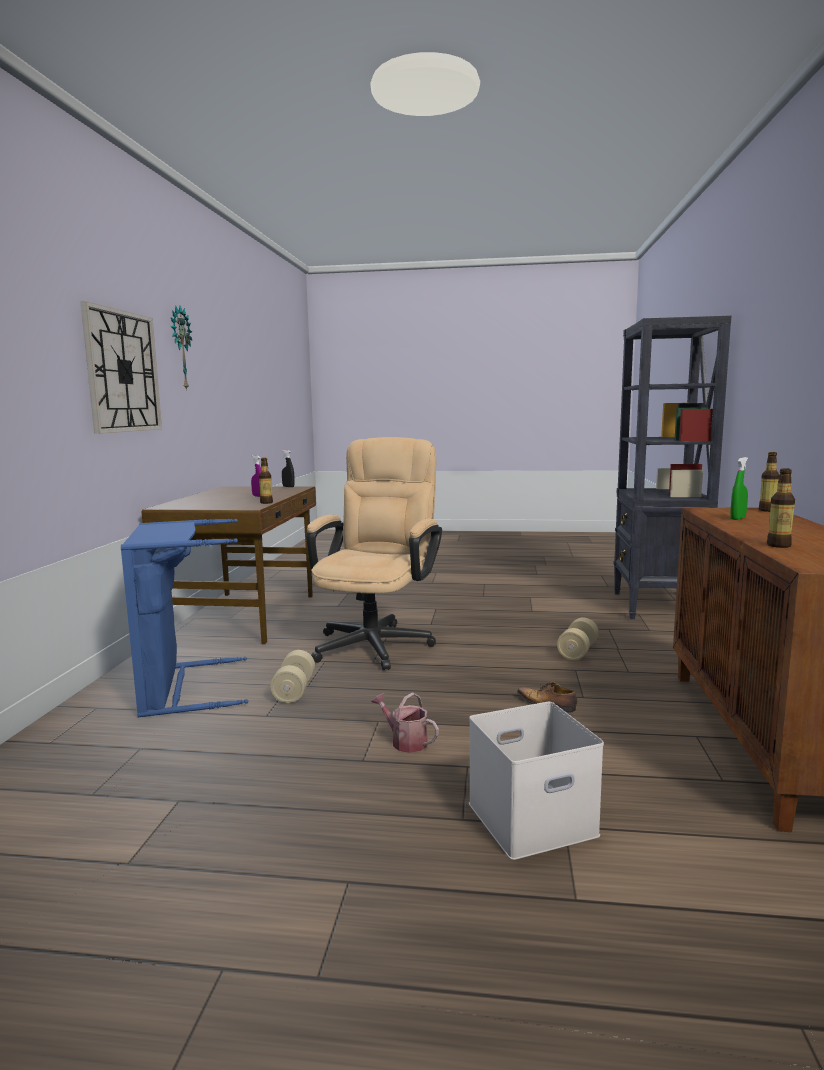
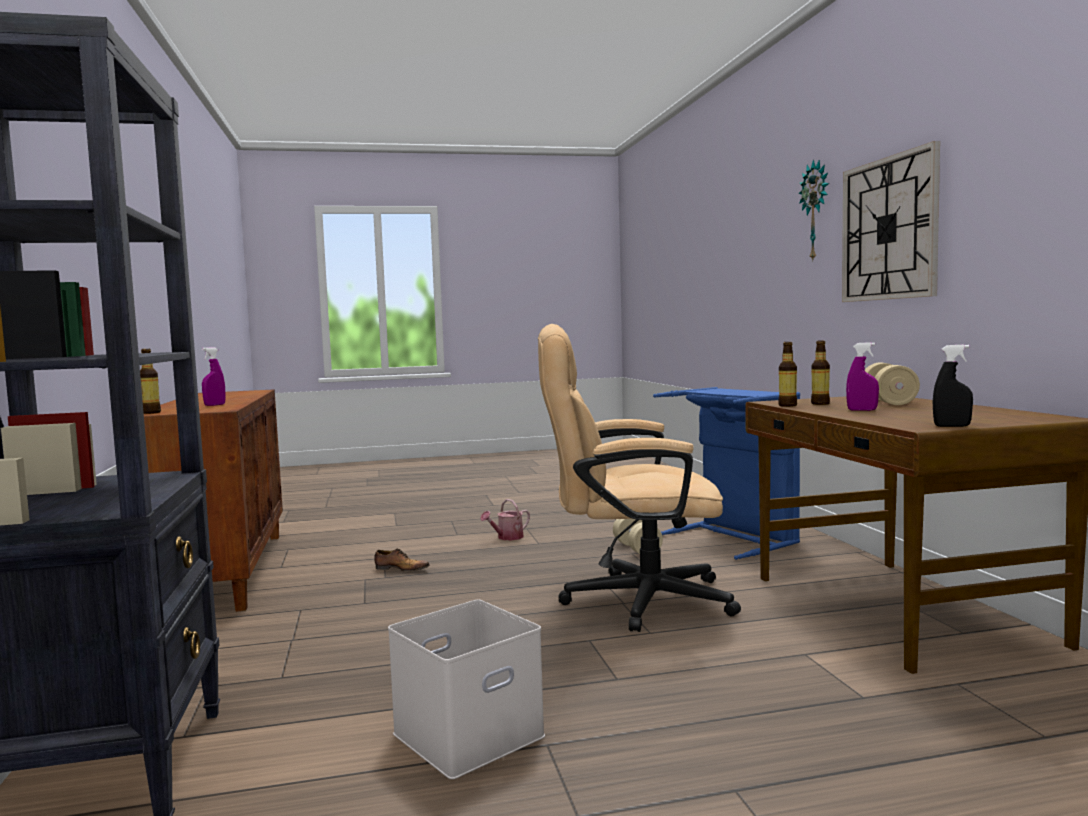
camera: 160 degrees right, 5 degrees down
(179, 348) = (1010, 155): wall clock -> wall clock (817, 211)
(377, 642) = (630, 600): beige office chair -> beige office chair turned 90 degrees clockwise
(405, 741) = (507, 537): watering can -> watering can turned 120 degrees clockwise
(532, 817) = (413, 525): white storage box -> white storage box (467, 737)
(577, 652) = (353, 626): beige dumbbell -> beige dumbbell (888, 402)
(738, 518) = (214, 405): green spray bottle -> purple spray bottle
(779, 545) = (247, 395): bottle -> bottle (820, 404)

